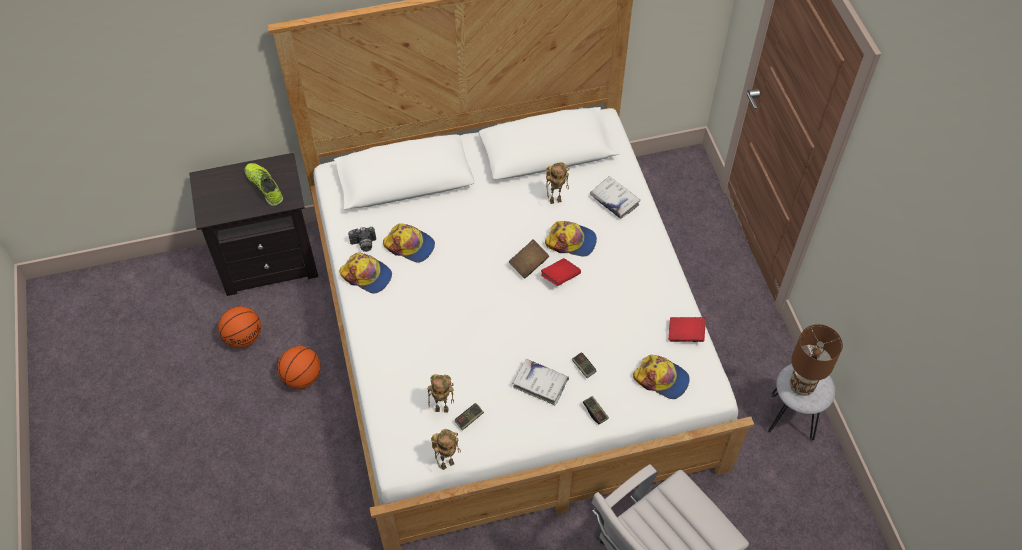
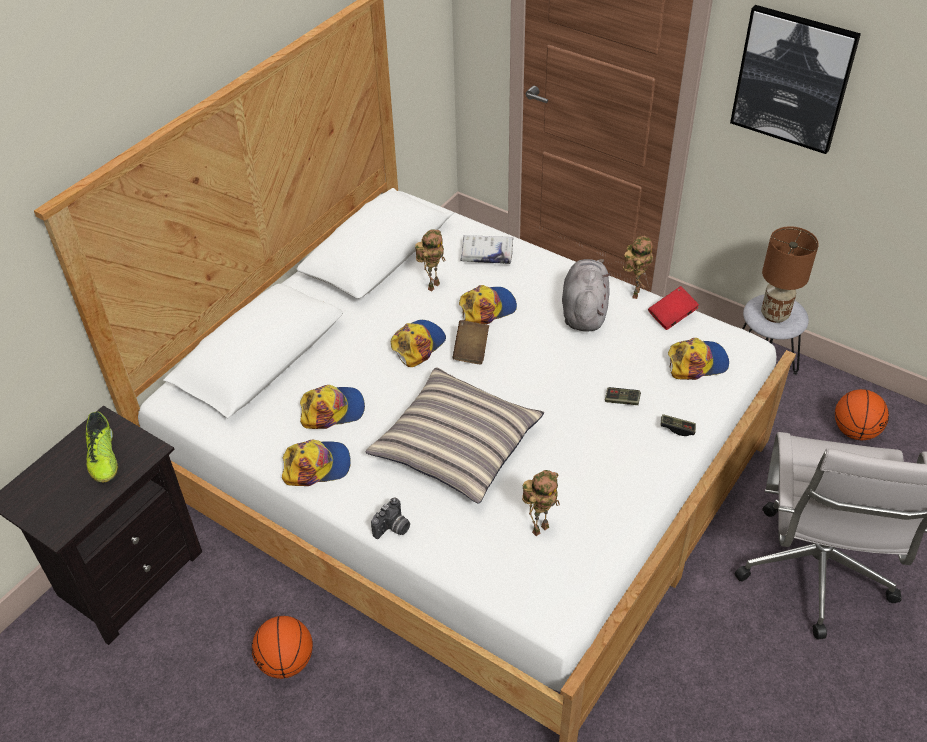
camera: 40 degrees left, 10 degrees down
(244, 337) = (174, 672): basketball -> basketball (855, 431)
(265, 187) = (103, 457): shoe -> shoe turned 120 degrees counterclockwise
(364, 244) = (281, 441): camera -> camera (393, 529)
(447, 463) = (601, 575): toy robot -> toy robot (634, 293)
(454, 321) = (456, 445): none -> pillow
(469, 419) = (575, 518): game controller -> none
(502, 236) = (417, 344): none -> cap
(540, 384) = (602, 441): white book -> none
(560, 277) = (513, 342): red book -> none
(632, 288) = (584, 310): none -> grey plush toy
(877, 220) = (793, 79): none -> picture

